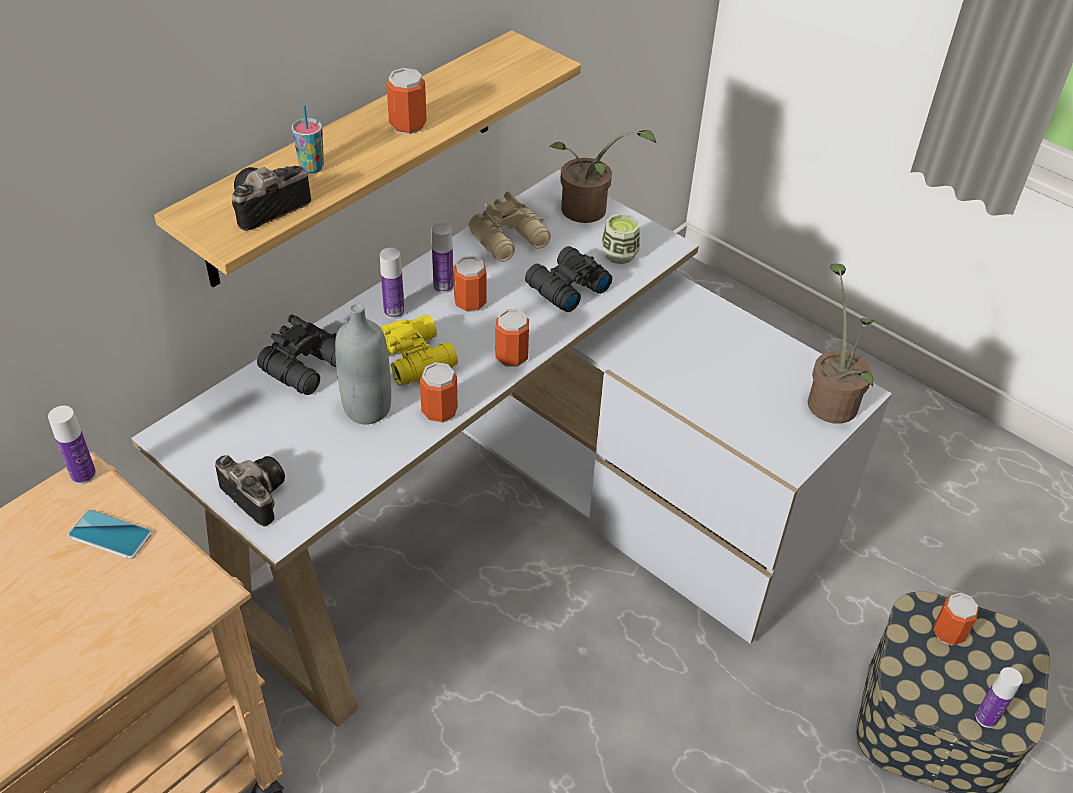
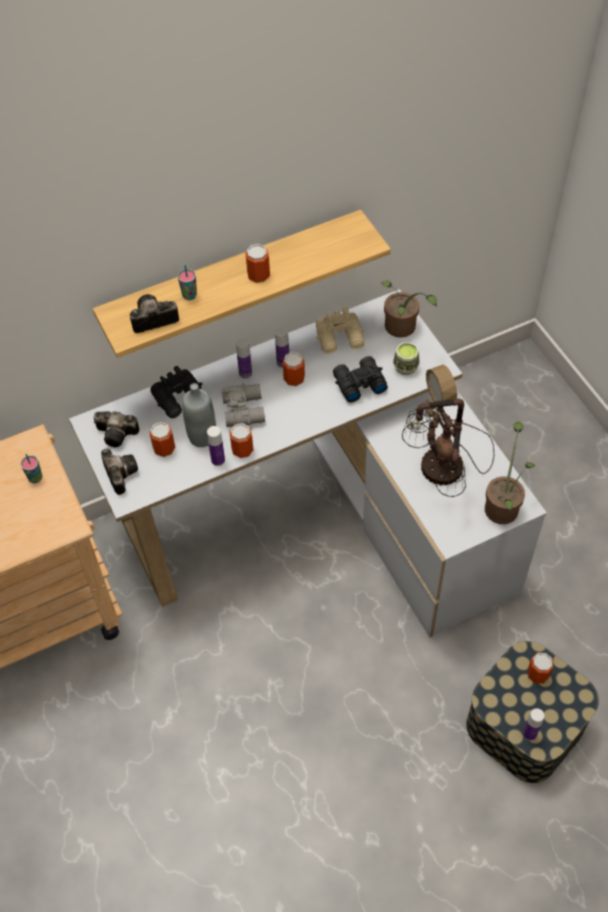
camera: 25 degrees right, 10 degrees up
(83, 475) = (33, 438): bottle -> bottle (218, 460)
(110, 535) = (35, 478): phone -> cup
(227, 439) = (118, 434): none -> camera
(416, 357) = (244, 409): yellow binoculars -> grey binoculars
(511, 357) = (301, 424): can -> can (164, 449)
(723, 378) = (440, 470): none -> table lamp

